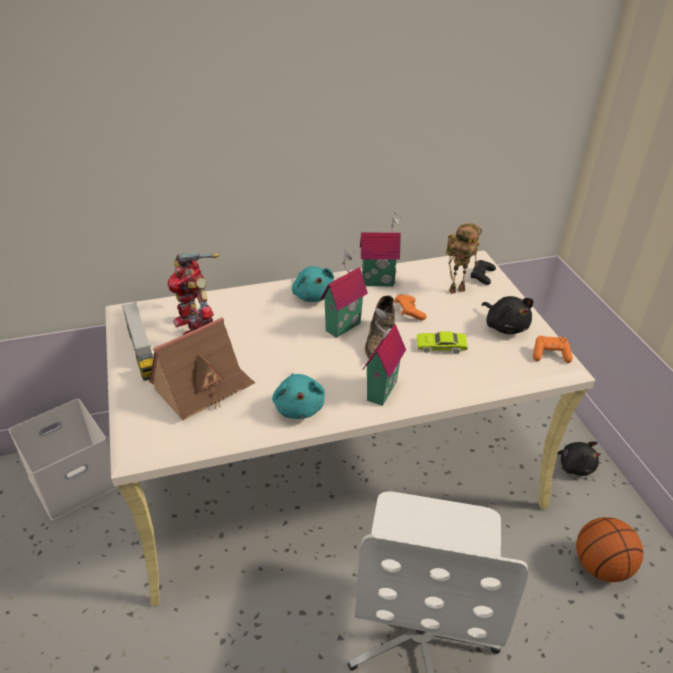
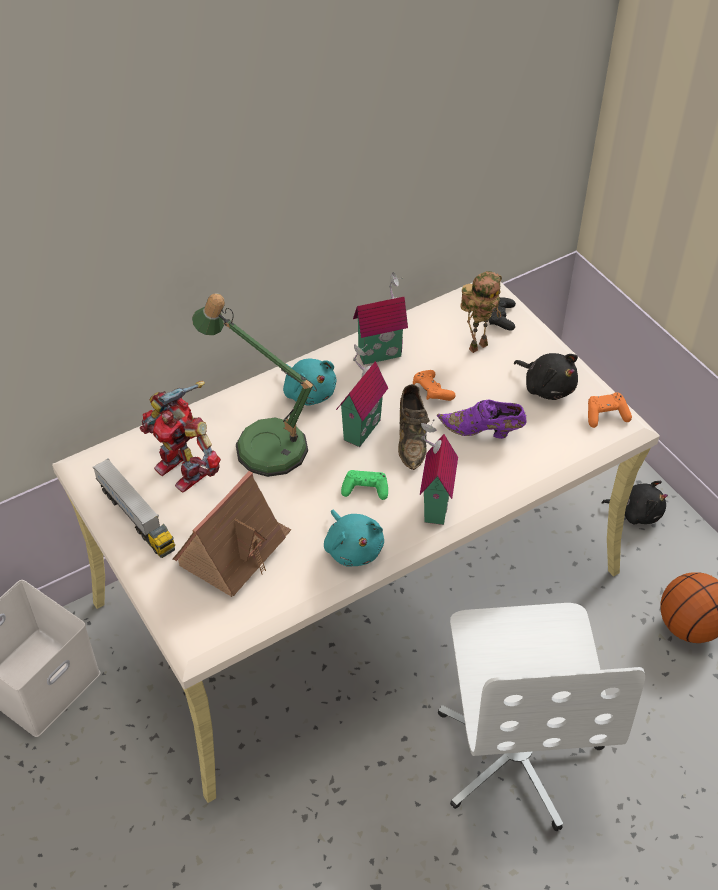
camera: 15 degrees left, 10 degrees up
(263, 319) = (262, 441): none -> table lamp
(328, 366) = (365, 488): none -> green game controller
(441, 346) = (483, 431): green toy car -> purple shoe

